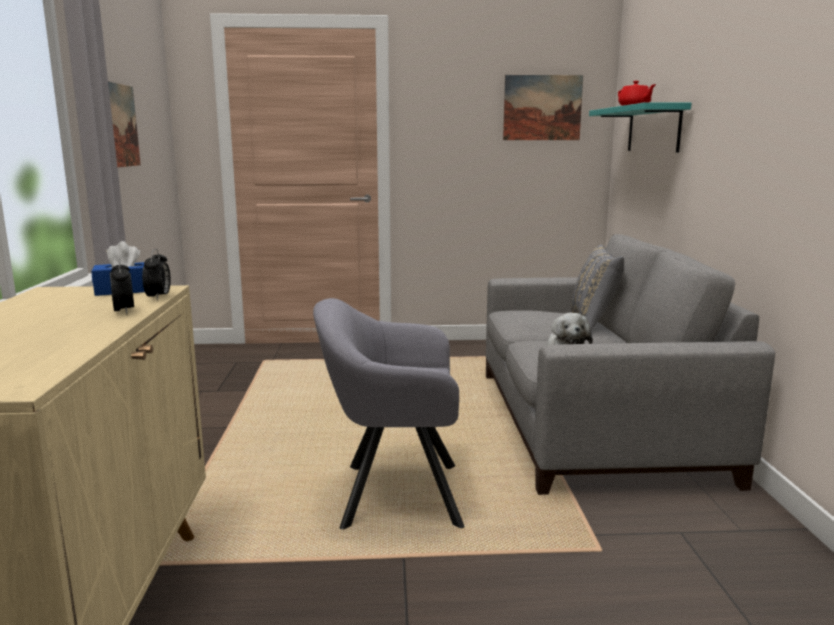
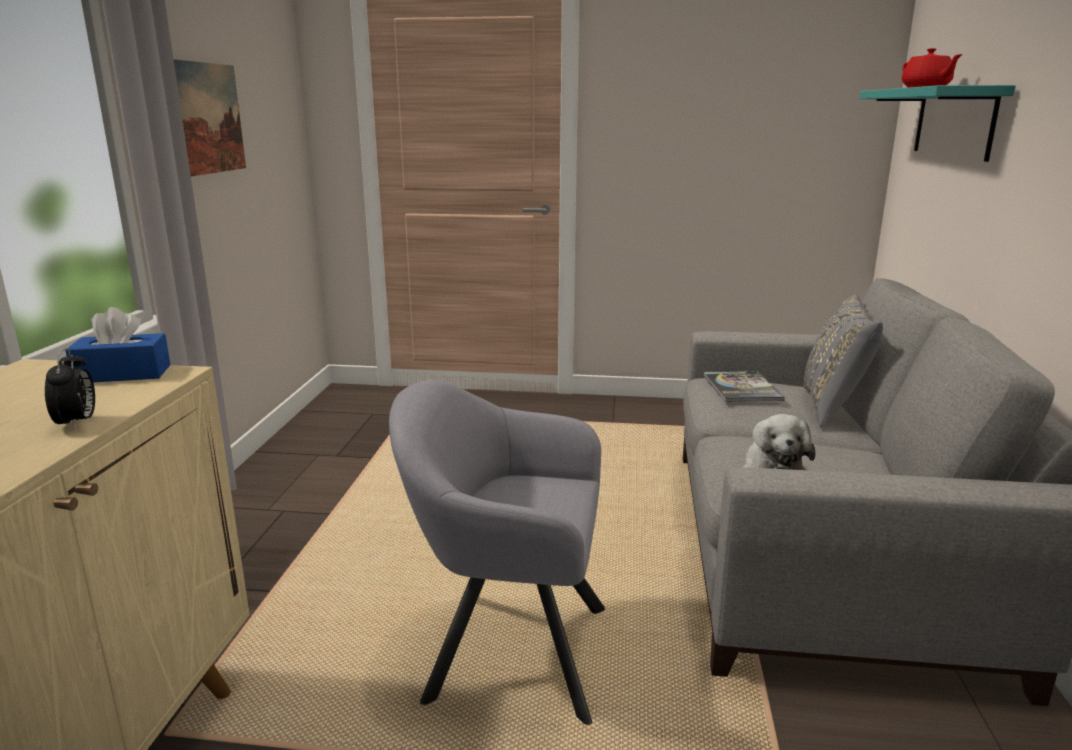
camera: 10 degrees right, 5 degrees up
(158, 297) = (149, 393): alarm clock -> none
(530, 313) = (741, 388): none -> book
(542, 108) = (793, 86): picture -> none

